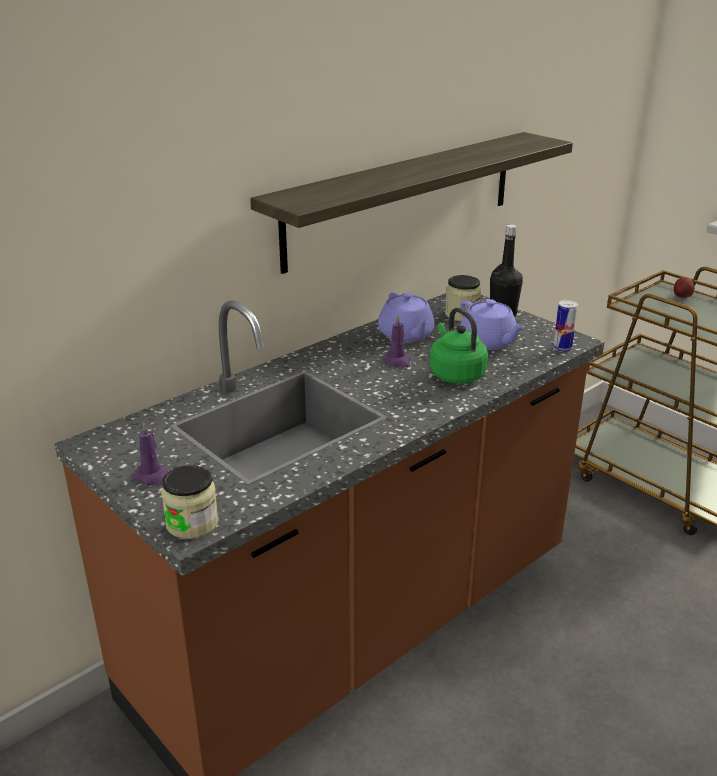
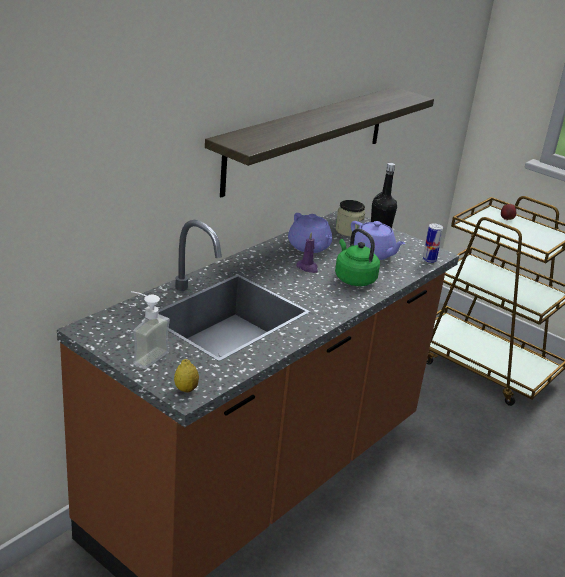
camera: 10 degrees left, 0 degrees up
(152, 477) = (144, 355): purple candle -> soap dispenser
(192, 523) = (186, 389): jar -> lemon

